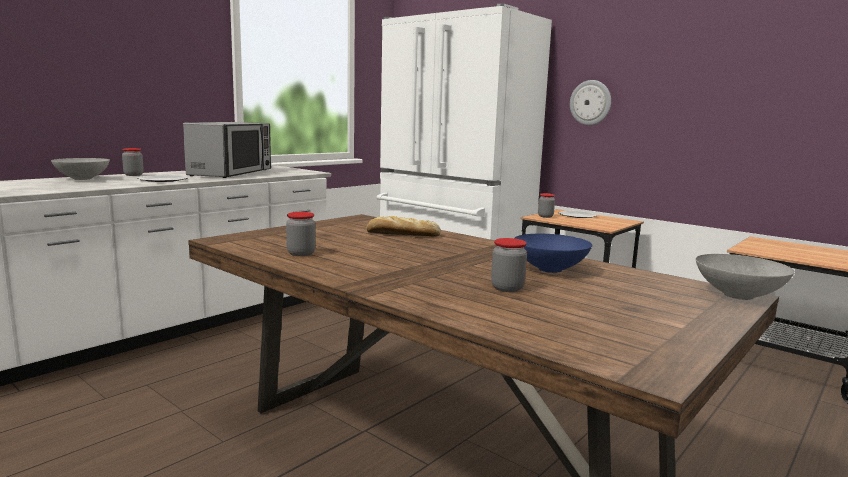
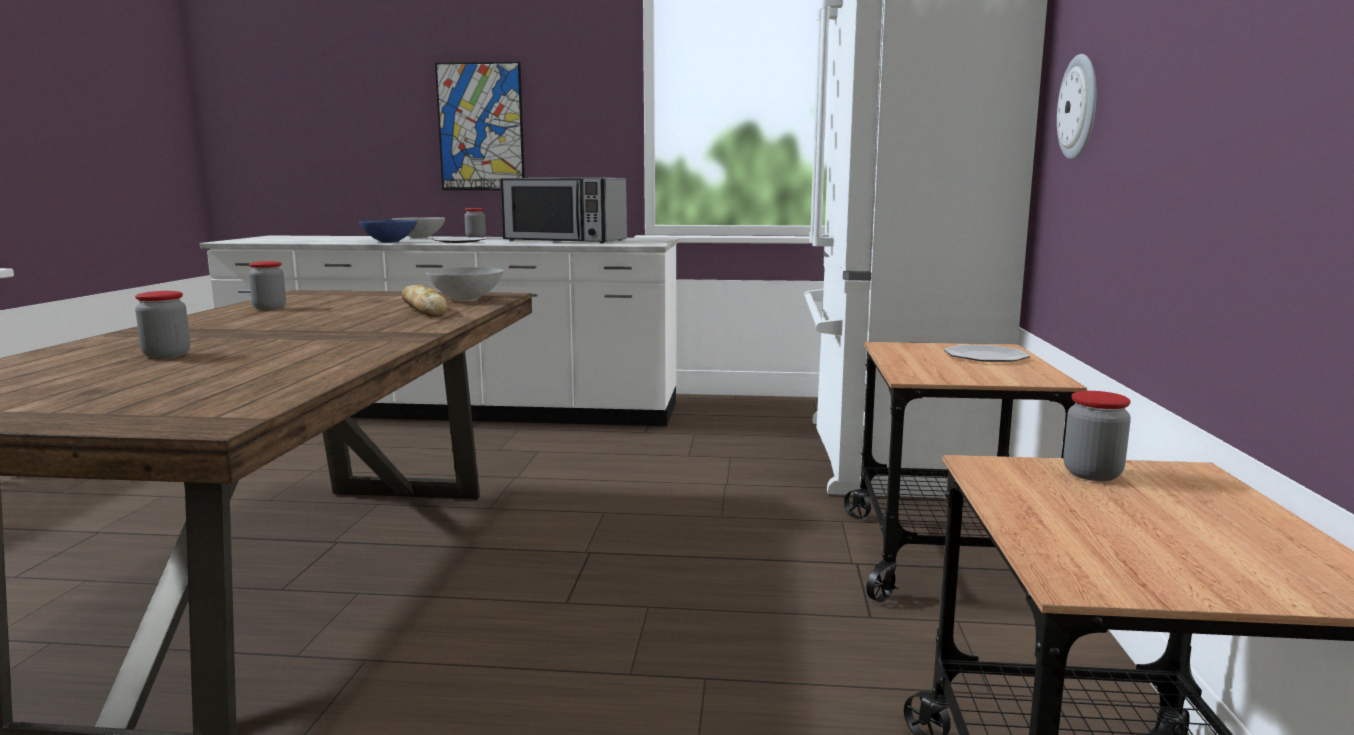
camera: 55 degrees right, 0 degrees up
(95, 71) = (480, 127): none -> picture
(232, 173) = (565, 240): microwave -> microwave turned 45 degrees clockwise
(545, 216) = (912, 347): jar -> jar (1092, 474)
(550, 270) = (288, 356): blue bowl -> blue bowl (388, 242)
(738, 295) = (209, 422): grey bowl -> grey bowl (467, 299)

